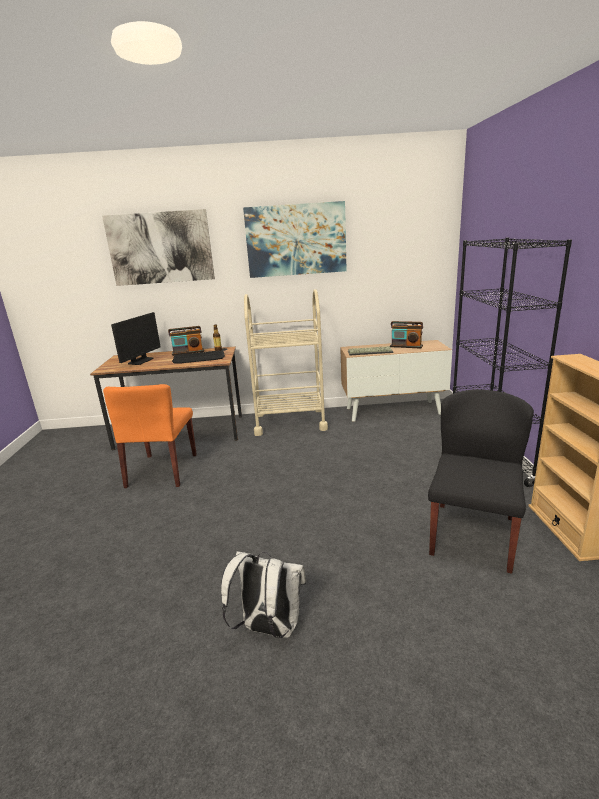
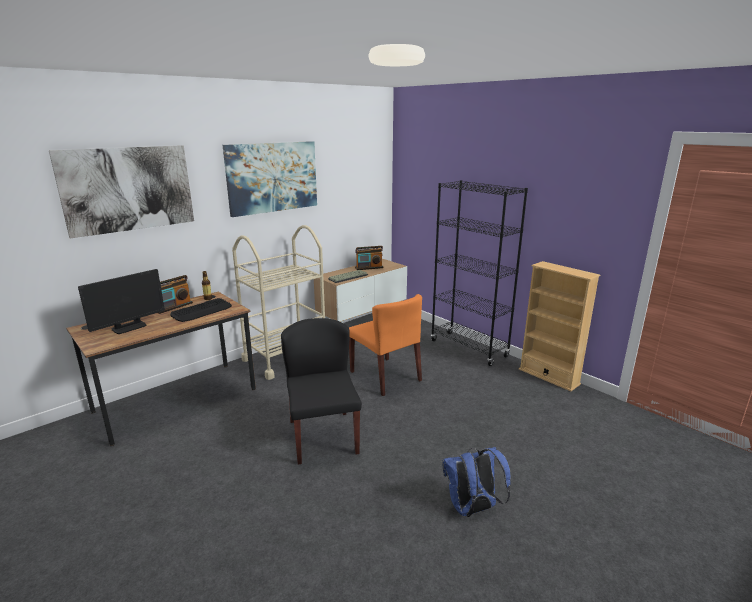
camera: 40 degrees left, 0 degrees up
(140, 361) = (129, 327): monitor -> monitor turned 60 degrees clockwise
(162, 470) = (214, 443): orange chair -> orange chair (385, 376)
(268, 628) = (472, 509): white backpack -> blue backpack
(472, 535) = (511, 398): black chair -> black chair (323, 436)

